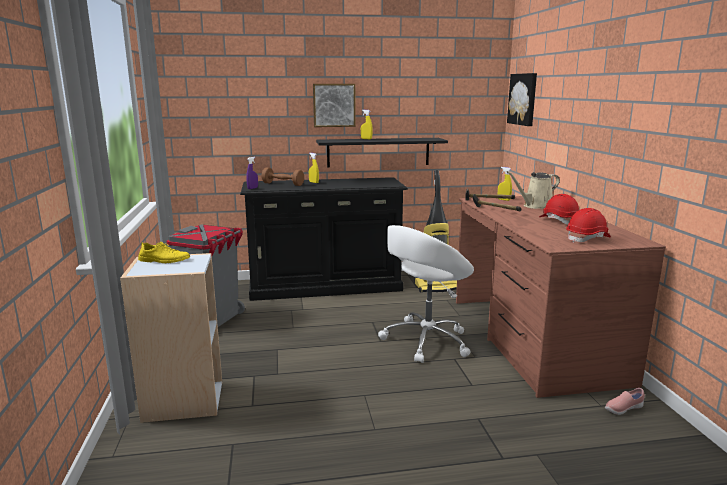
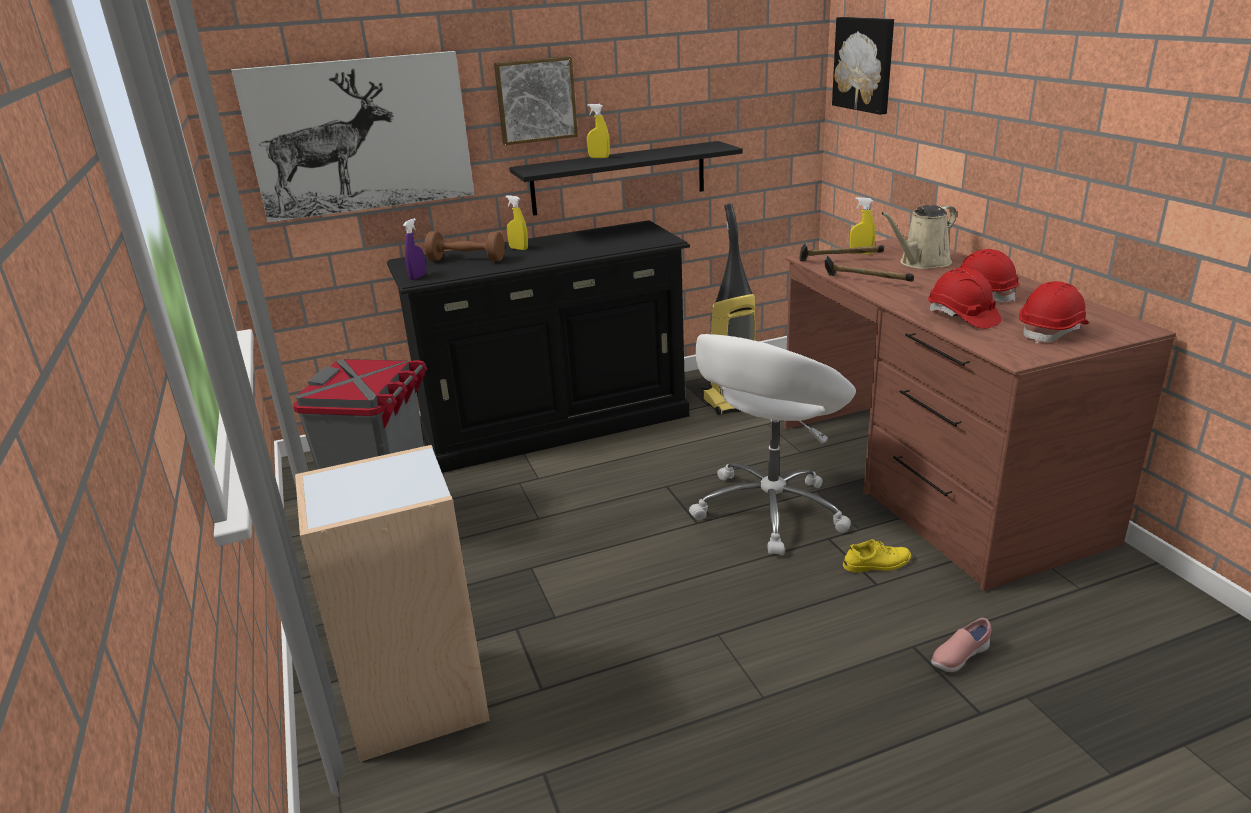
camera: 10 degrees left, 10 degrees up
(164, 260) = (356, 477): yellow shoe -> yellow shoe (877, 563)
(238, 115) = (360, 135): none -> picture
(538, 229) = (962, 317): none -> red hard hat
(623, 409) = (1113, 589): pink shoe -> pink shoe (959, 657)

